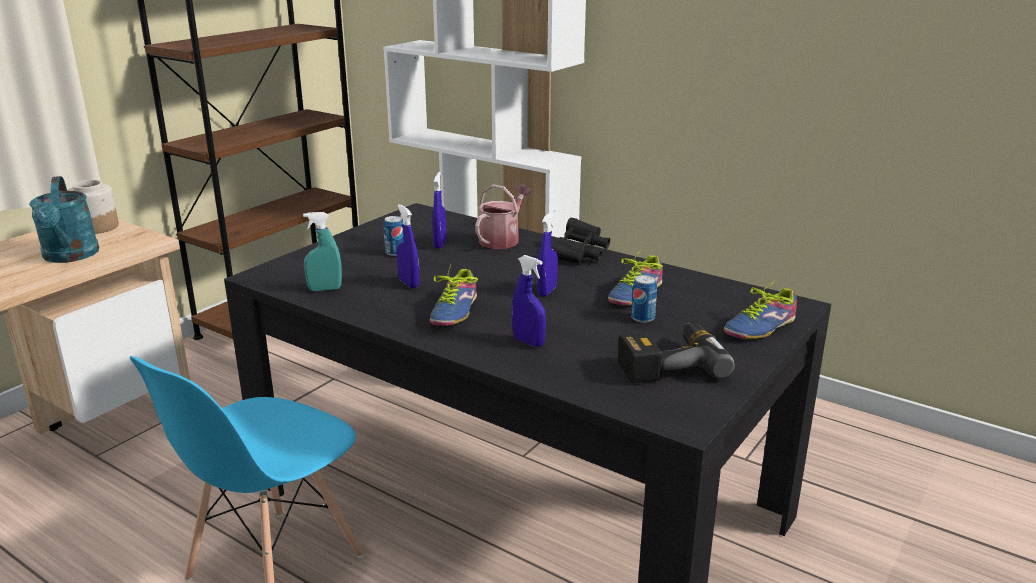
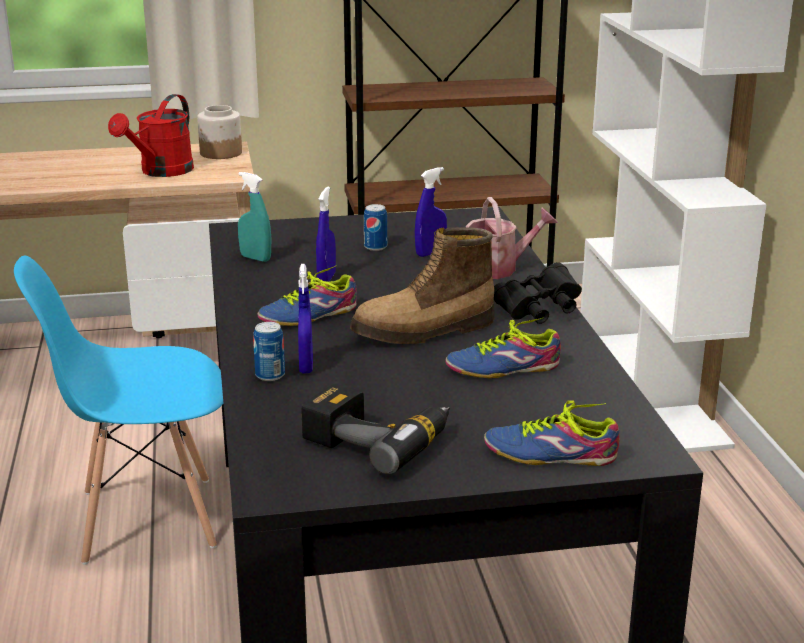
camera: 45 degrees right, 0 degrees up
(70, 256) = (161, 172): turquoise watering can -> red watering can
(547, 291) = (425, 331): blue spray bottle -> boot
(642, 318) = (453, 392): can -> can (270, 375)

